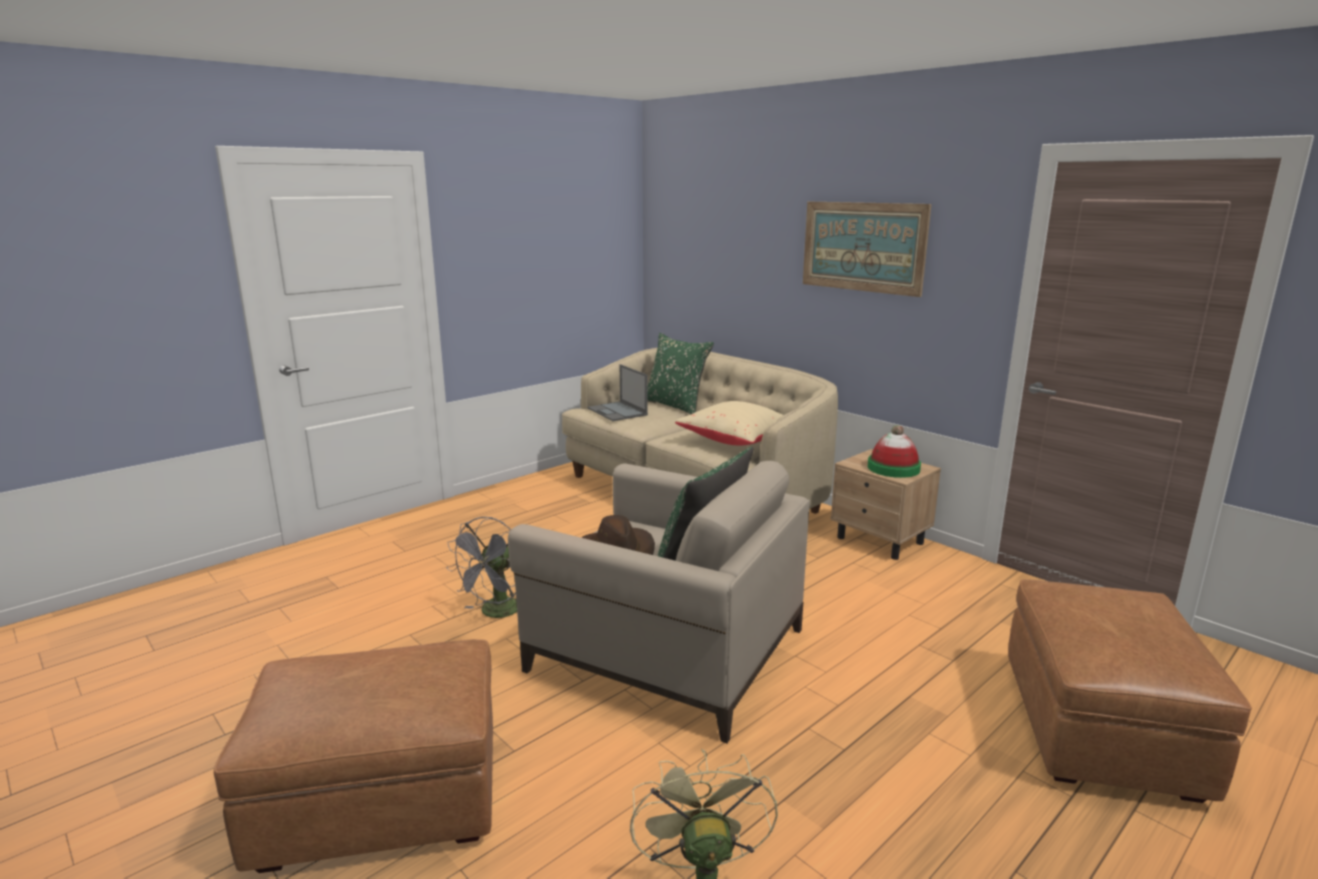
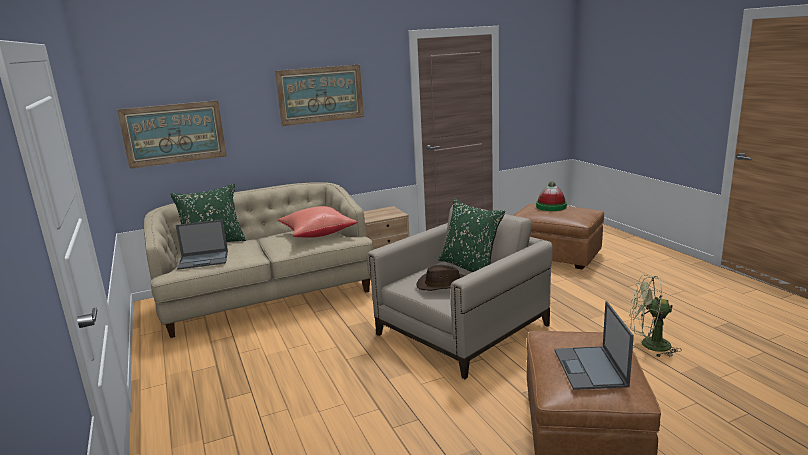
camera: 70 degrees left, 0 degrees up
(328, 686) = (590, 368): none -> laptop
(496, 613) = (385, 386): grey fan -> none
(698, 266) = (174, 133): none -> picture
(738, 440) = (317, 233): beige pillow -> red pillow
(893, 468) = (385, 213): hat -> hat (551, 206)

